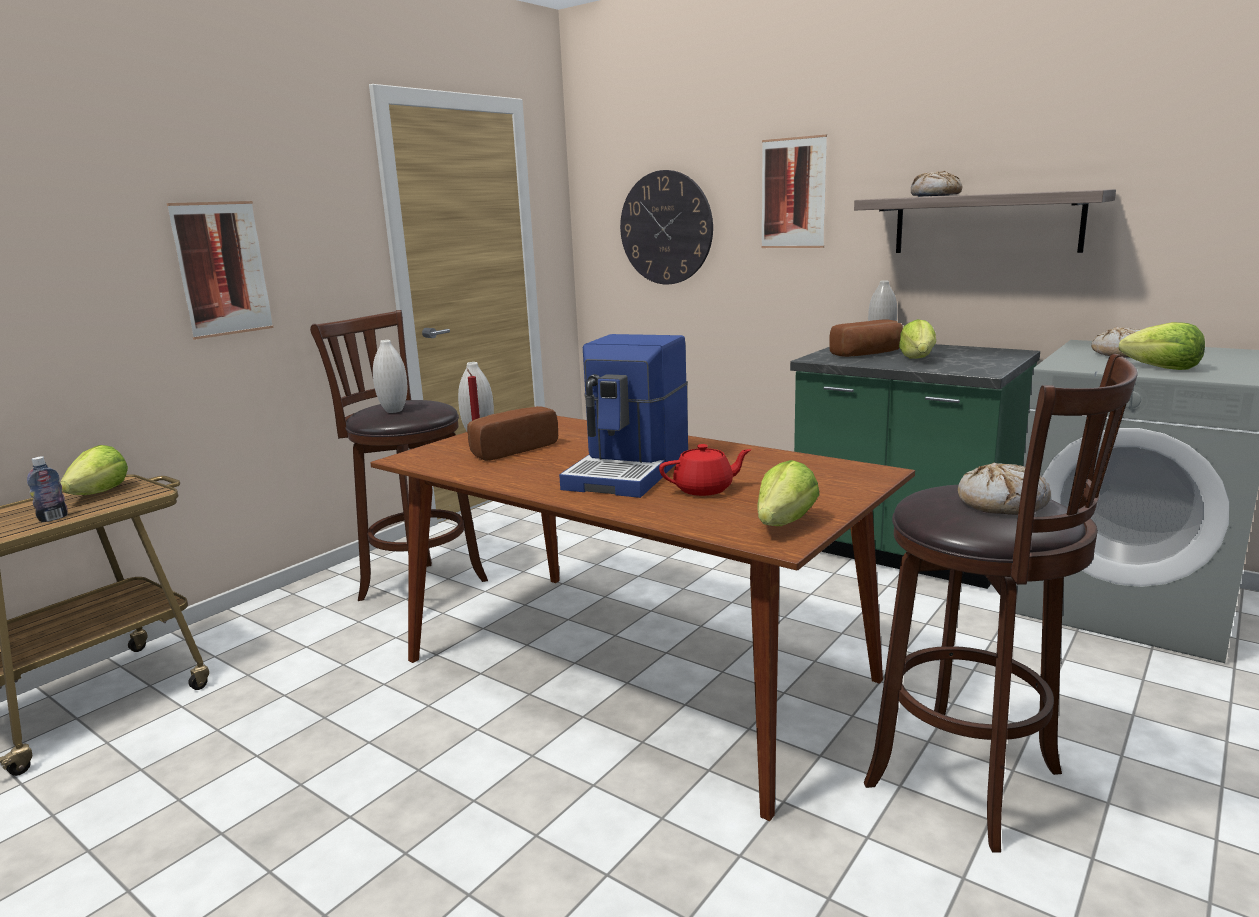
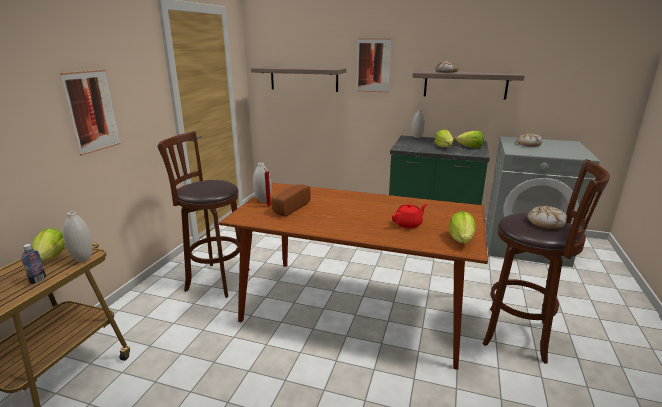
camera: 20 degrees left, 5 degrees up
(394, 411) = (206, 189): white vase -> white vase (83, 259)
(630, 470) = (363, 216): coffee machine -> none
(666, 228) = (304, 79): wall clock -> shelf
(869, 354) = (420, 144): bread -> none
(1162, 368) = (552, 152): lettuce -> lettuce (470, 147)

